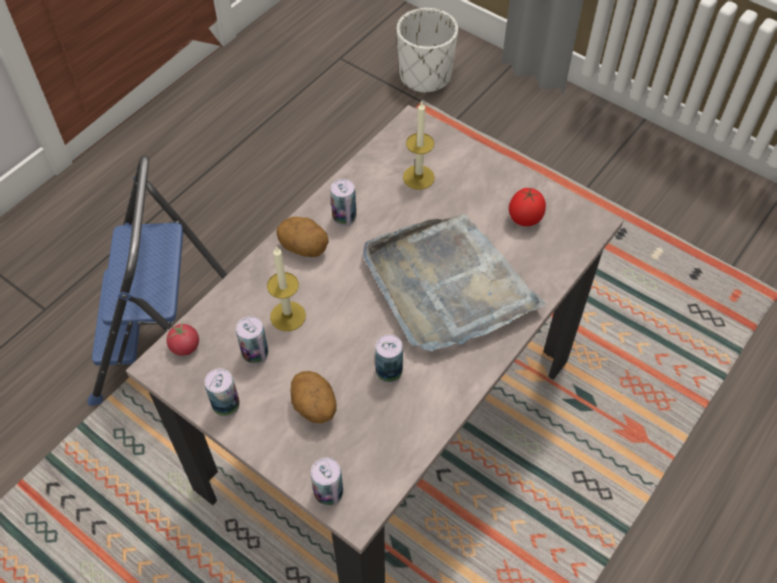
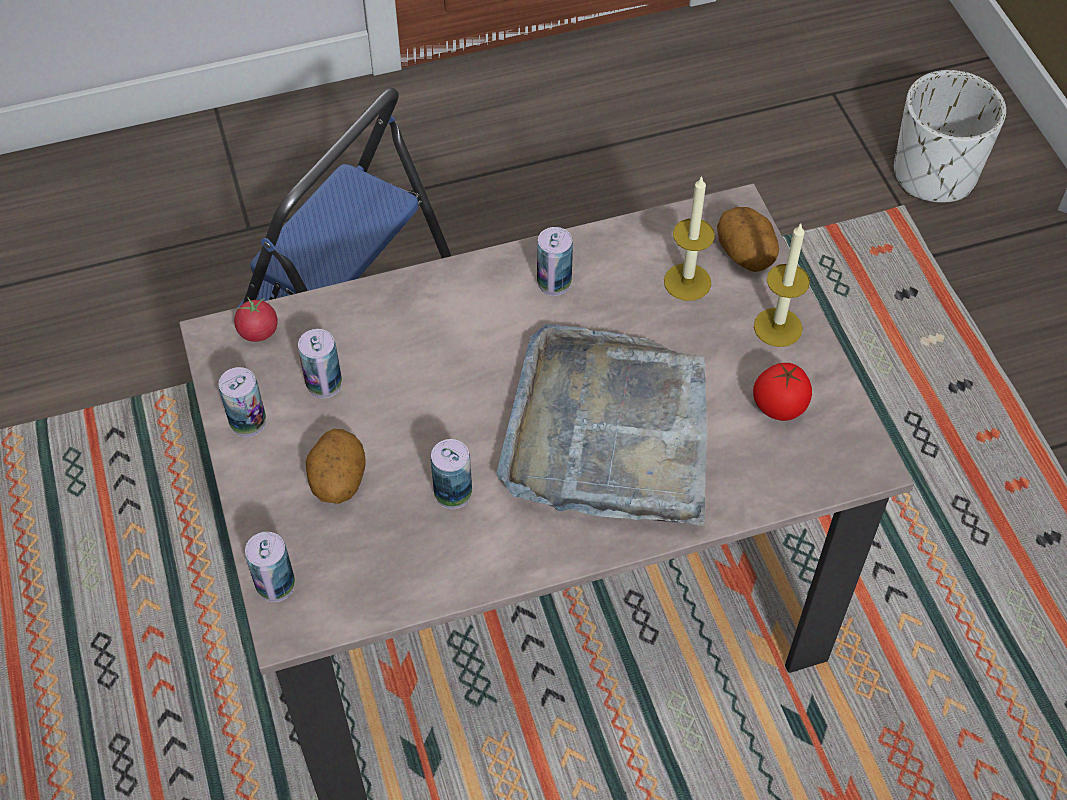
camera: 35 degrees right, 0 degrees up
(288, 316) = (394, 362): candle -> candle (778, 327)
(304, 248) = (478, 293): potato -> potato (745, 255)

